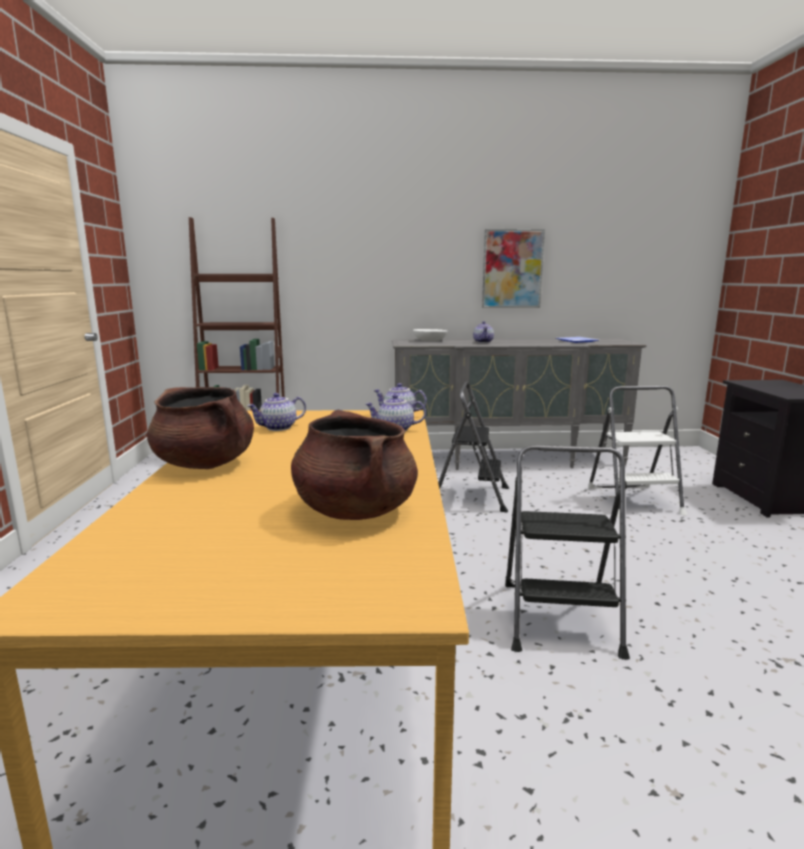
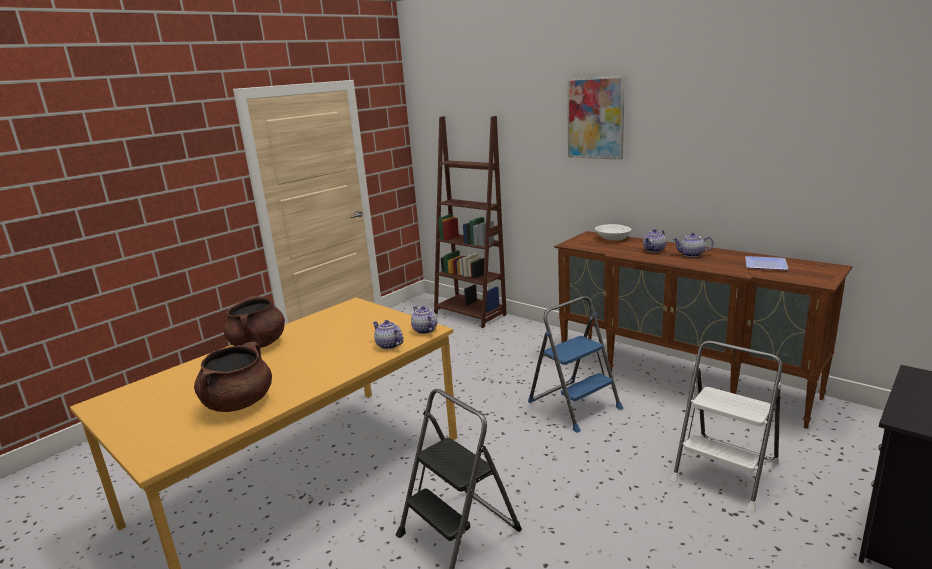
camera: 45 degrees right, 5 degrees up
(278, 428) = (341, 323): teapot -> teapot (691, 255)
(467, 495) = (572, 403): black step ladder -> blue step ladder
(508, 459) = (680, 376): grey cabinet -> brown cabinet
(512, 269) = (712, 169): picture -> picture (595, 118)

